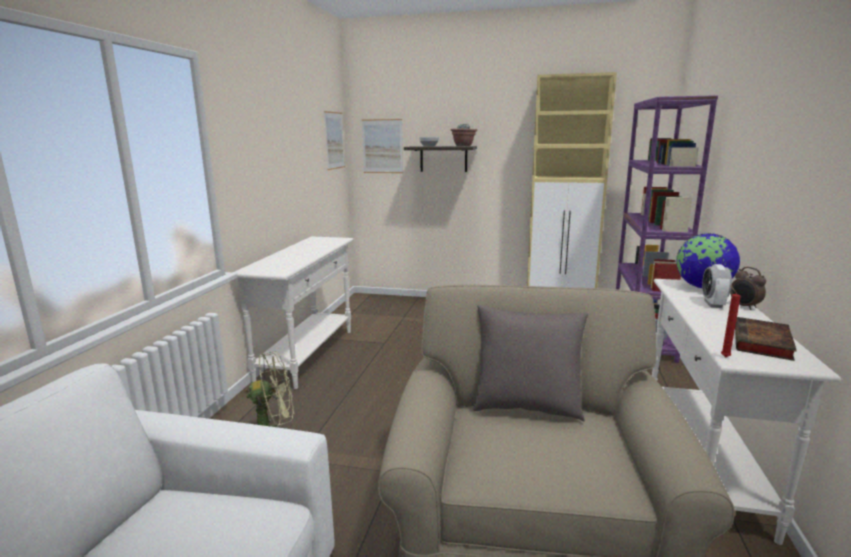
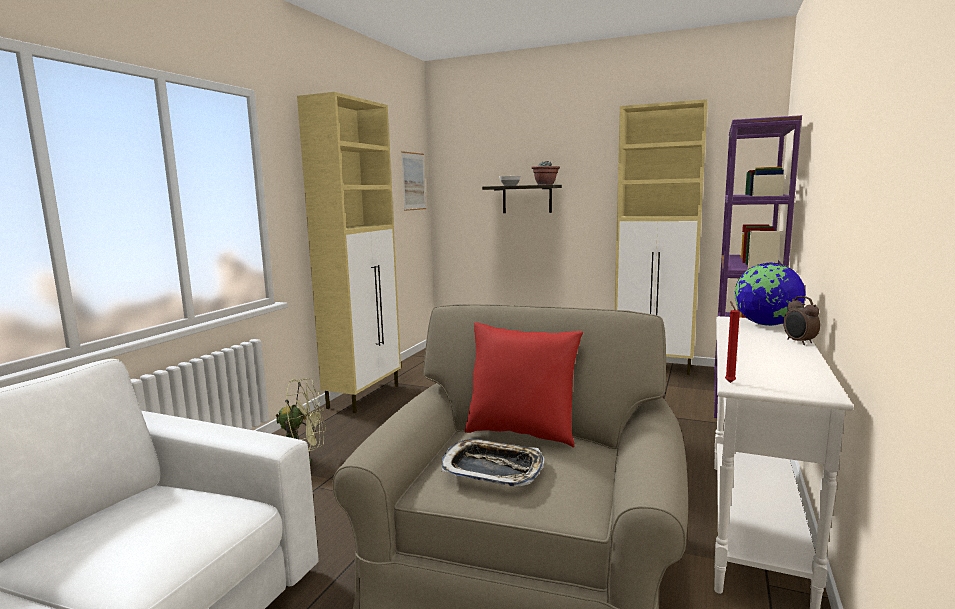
camera: 10 degrees right, 5 degrees down
(307, 355) = (365, 396): white console table -> beige cabinet
(382, 146) = (465, 187): picture -> none
(523, 452) = (492, 469): none -> tray
(526, 407) = (521, 433): grey pillow -> red pillow
(713, 304) = (763, 339): alarm clock -> none
(763, 343) = (787, 373): book -> none

